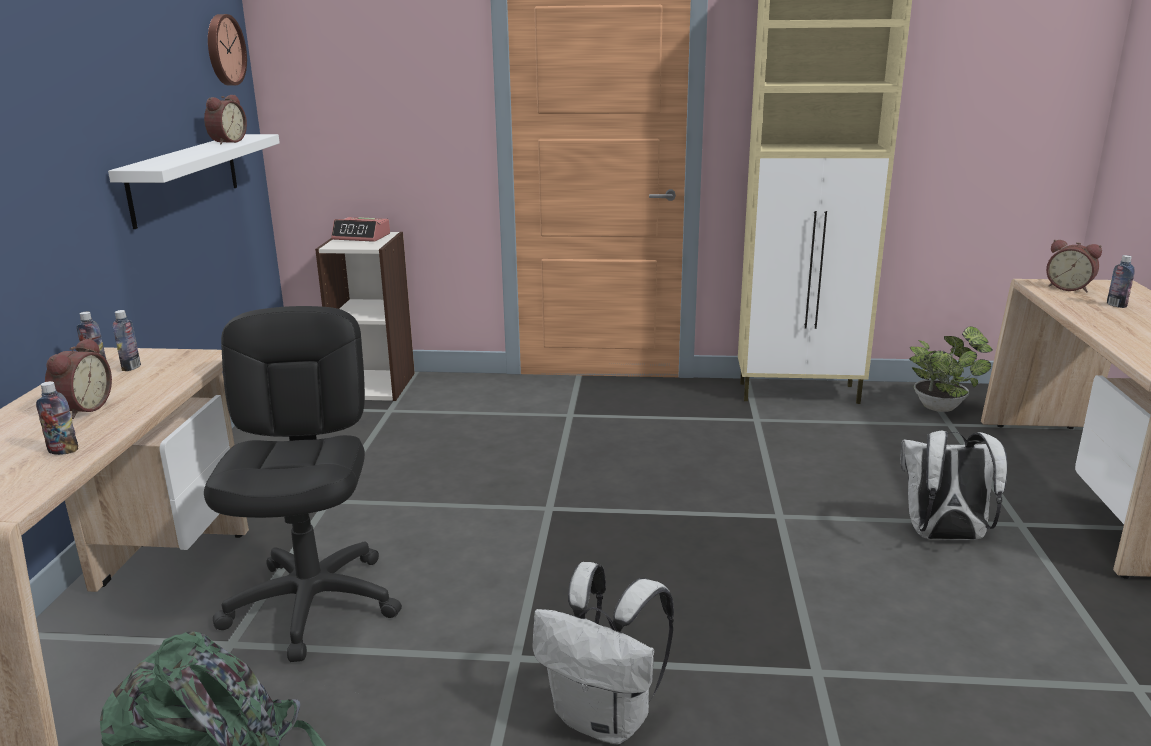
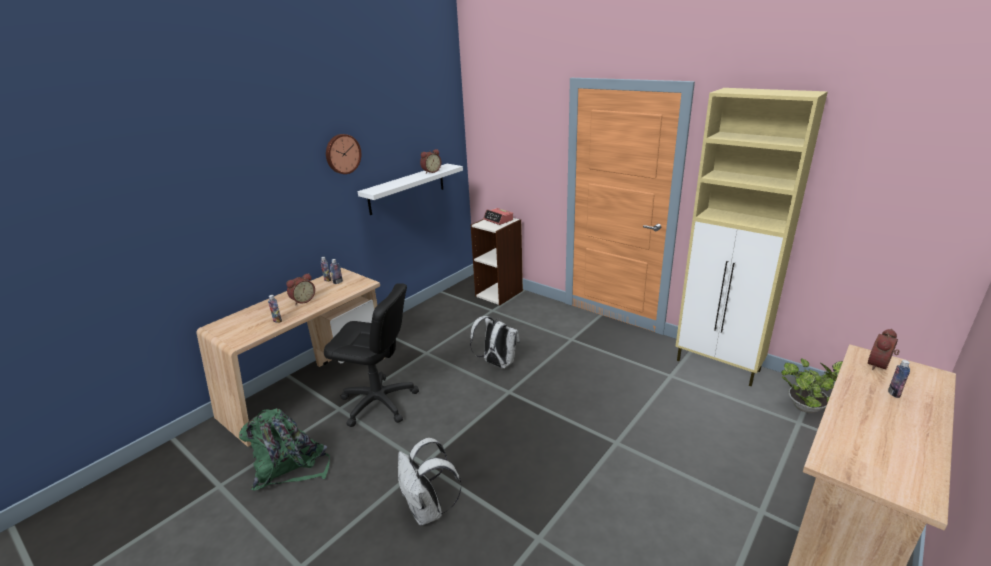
camera: 35 degrees right, 5 degrees up
(223, 50) = (443, 123): wall clock -> wall clock (342, 154)
(313, 603) = (378, 402): black office chair -> black office chair turned 75 degrees clockwise
(943, 536) = (698, 497): white backpack -> white backpack (497, 363)
(1069, 288) = (880, 365): alarm clock -> alarm clock turned 60 degrees clockwise

